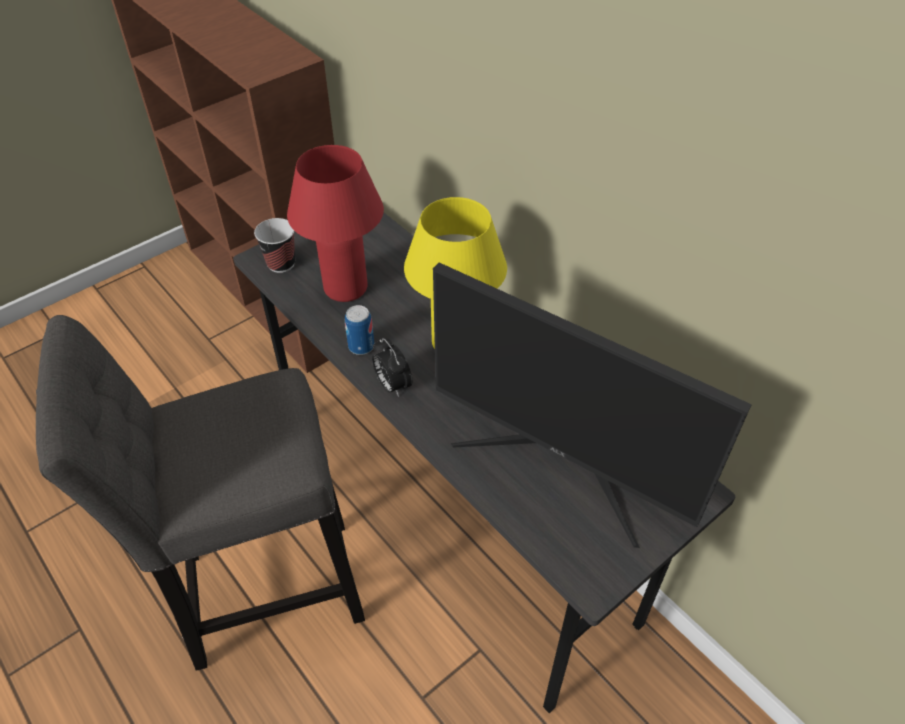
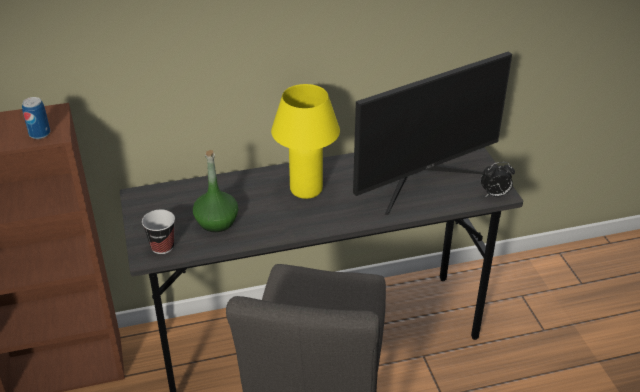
camera: 65 degrees left, 10 degrees down
(345, 288) = (216, 222): red table lamp -> green bottle
(361, 346) = (279, 229): can -> can (39, 134)
(392, 385) = (323, 224): alarm clock -> alarm clock (495, 195)

